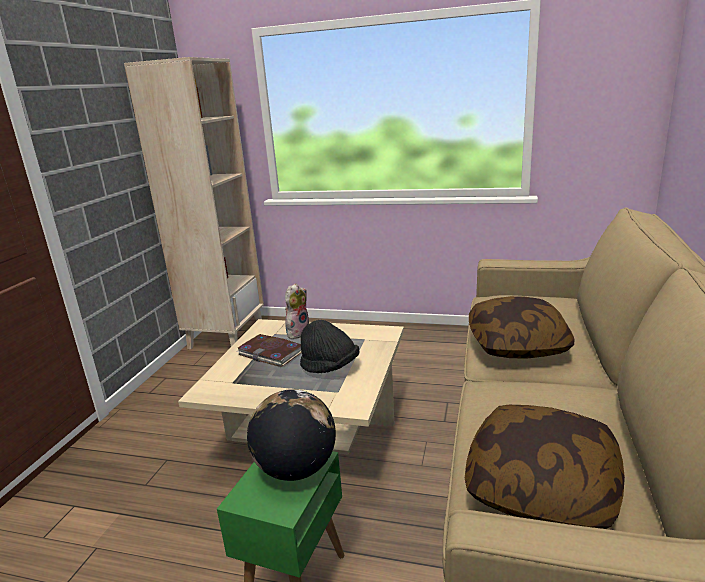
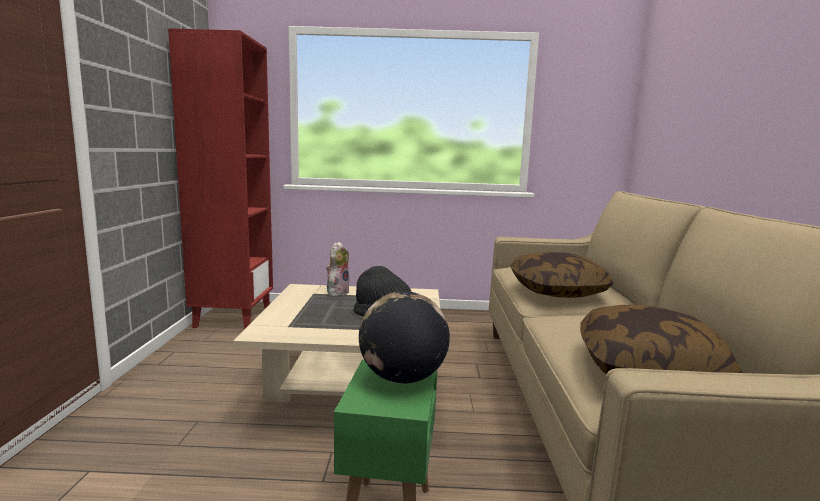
camera: 15 degrees left, 10 degrees down
(226, 335) = (233, 317): beige bookcase -> red bookcase
(271, 353) = (318, 306): book -> none

